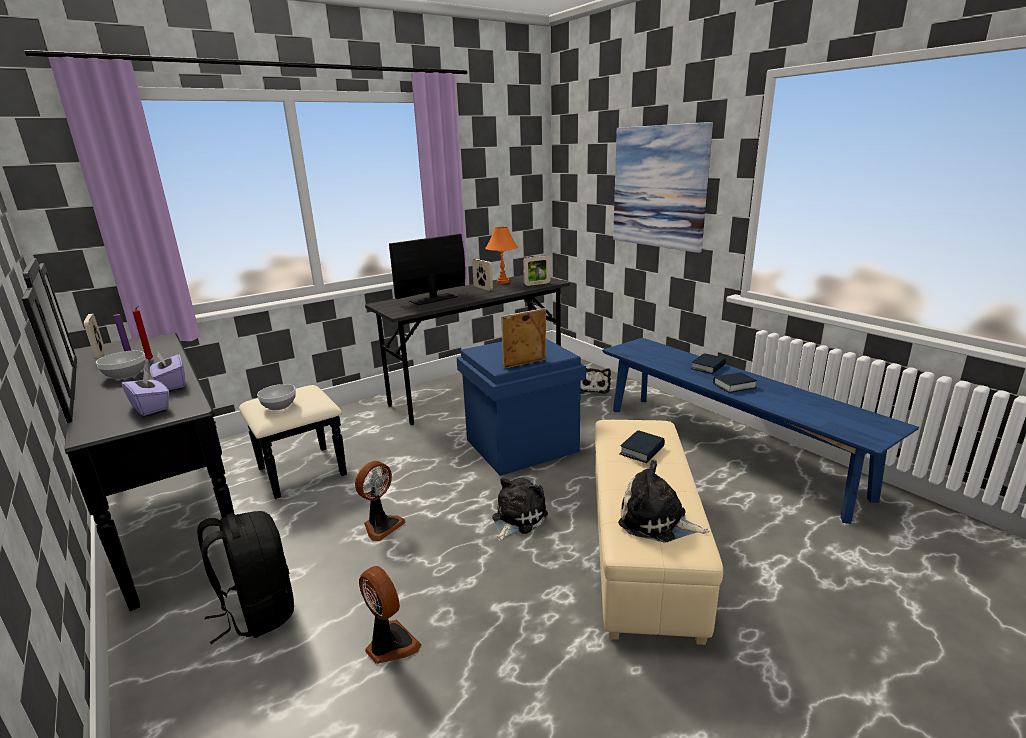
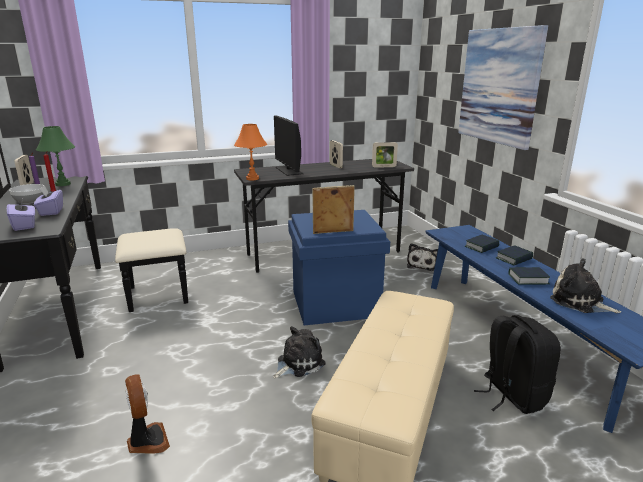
camera: 15 degrees right, 0 degrees up
(152, 347) = (63, 184): none -> green table lamp
(258, 612) = (72, 393): black backpack -> black backpack (512, 395)
(278, 406) = (141, 240): bowl -> none
(381, 525) = (191, 347): fan -> none
(433, 299) = (289, 170): monitor -> monitor turned 90 degrees counterclockwise
(502, 282) = (356, 162): orange table lamp -> orange table lamp (252, 178)
(642, 451) = (406, 323): book -> book (481, 247)
(657, 522) = (377, 386): plush toy -> plush toy (580, 302)

